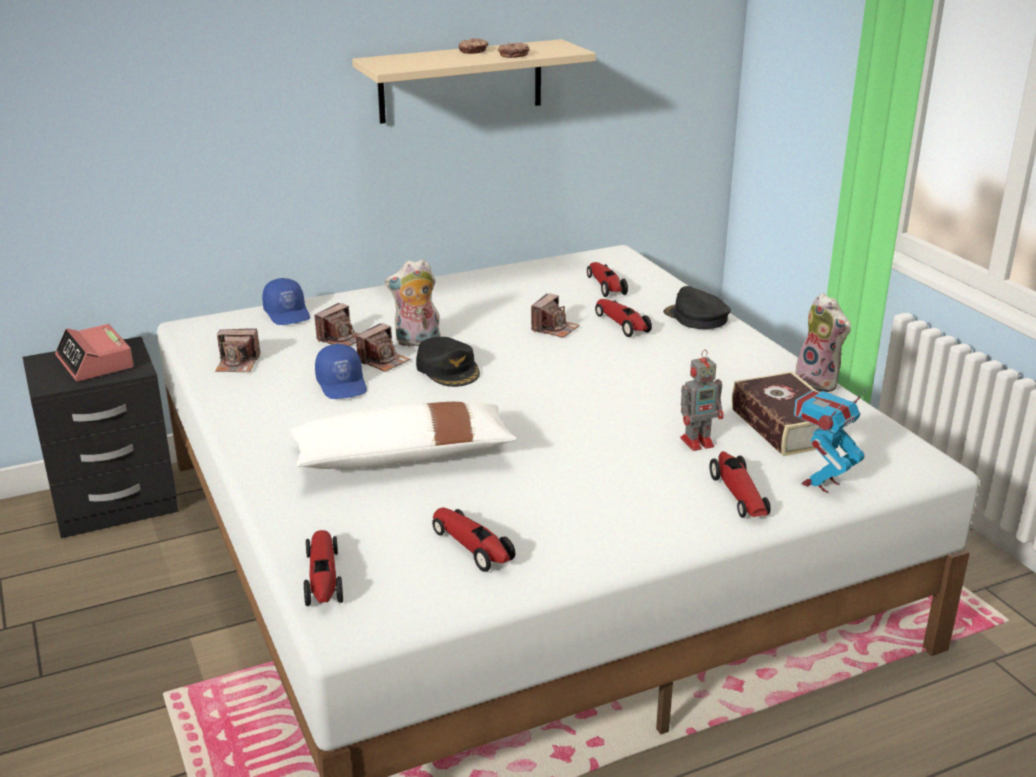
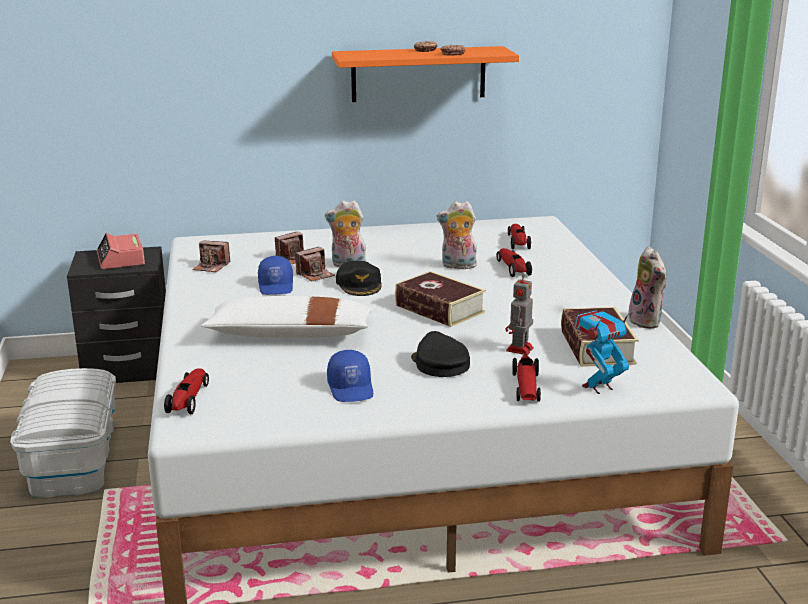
camera: 15 degrees right, 5 degrees down
(97, 653) = (72, 459): none -> white storage box
(288, 314) = (266, 239): blue cap -> blue cap (351, 388)
(461, 81) = (418, 74): beige shelf -> orange shelf
(472, 547) = (303, 394): toy car -> none
(554, 329) = (458, 266): camera -> plush toy
(568, 394) = (439, 309): none -> book
(696, 317) = (576, 269): black cap -> black cap (439, 364)
(698, 442) = (519, 350): toy robot -> toy robot turned 120 degrees clockwise

